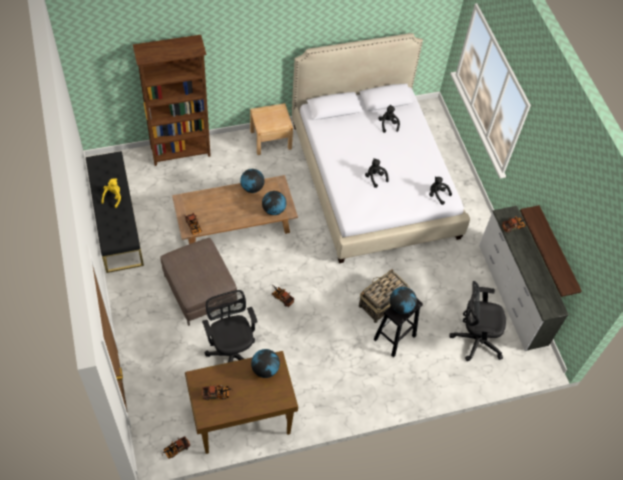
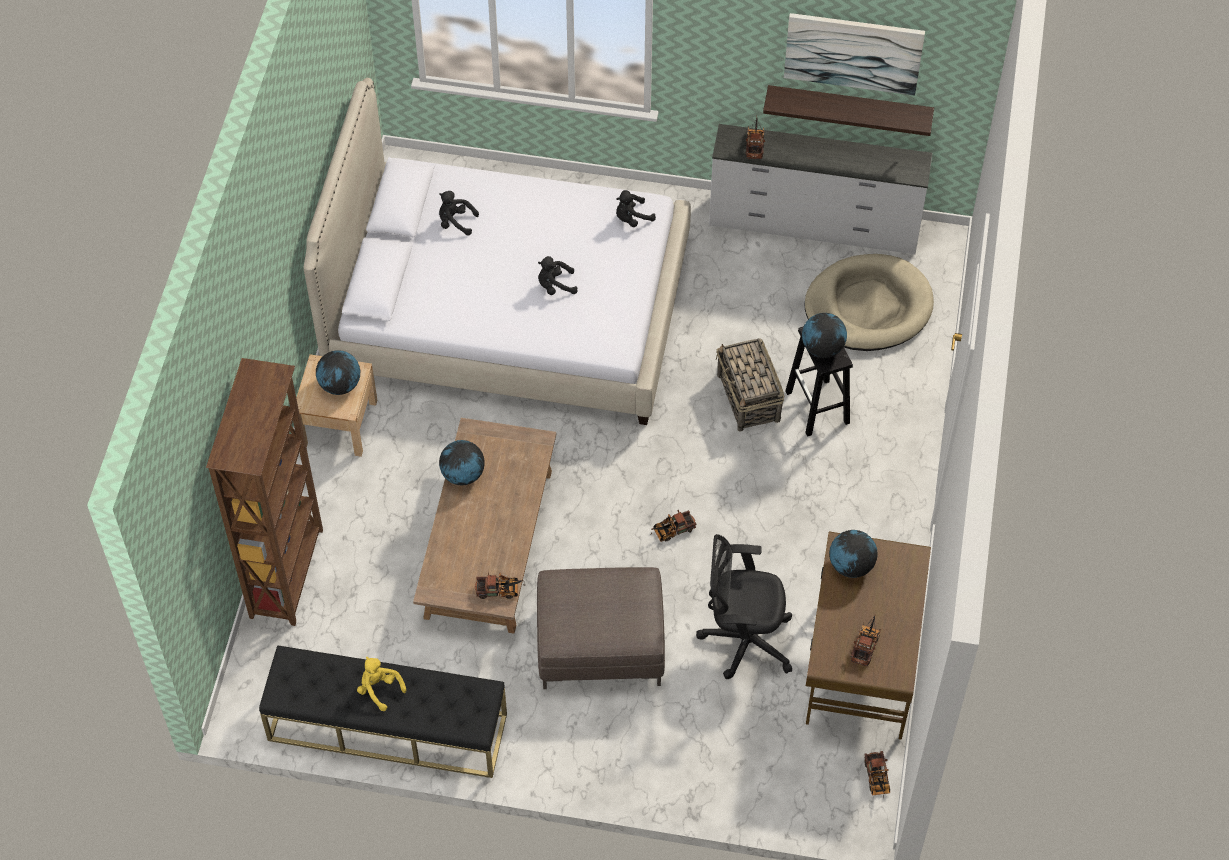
camera: 60 degrees left, 0 degrees up
(274, 210) = (526, 460): globe -> globe (340, 385)
(474, 339) = (868, 307): black office chair -> beige dog bed
(571, 223) = (853, 52): none -> picture

